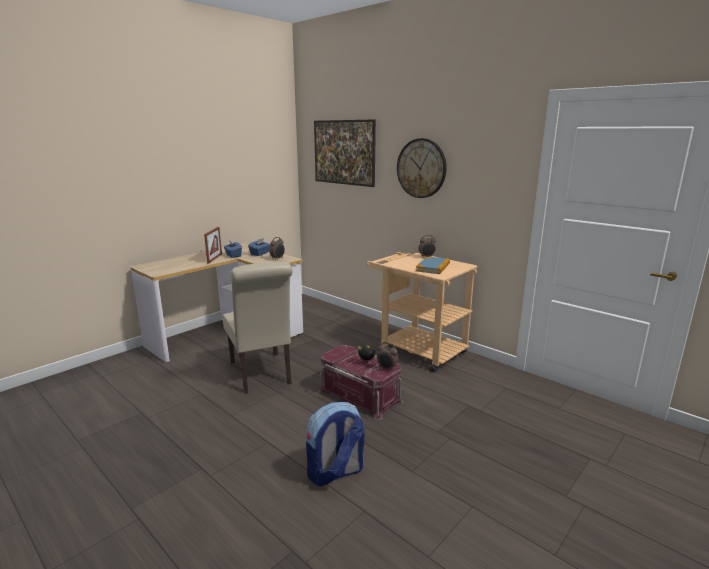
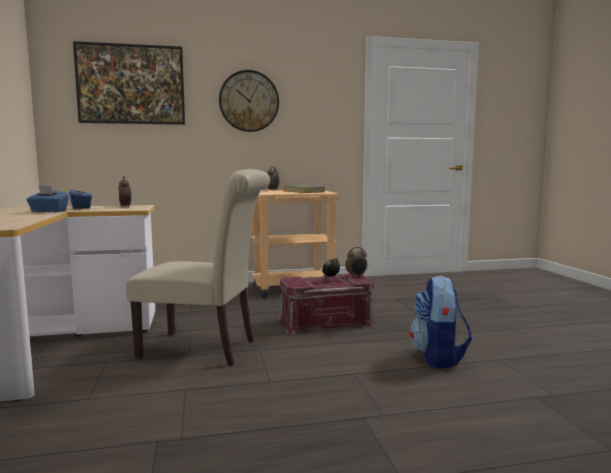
camera: 55 degrees left, 10 degrees down
(214, 258) = (32, 214): picture frame -> none

